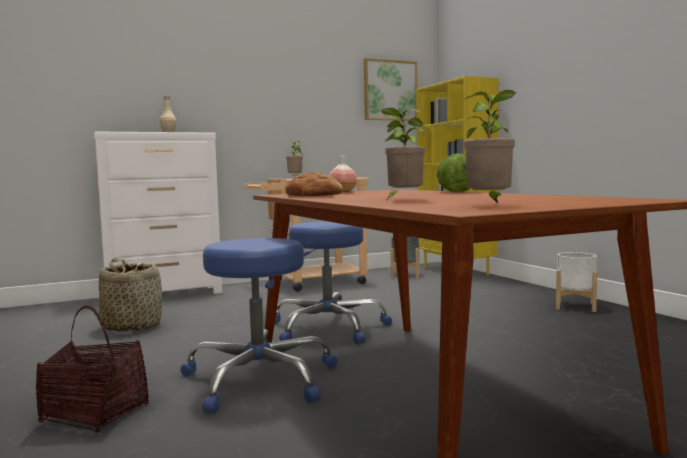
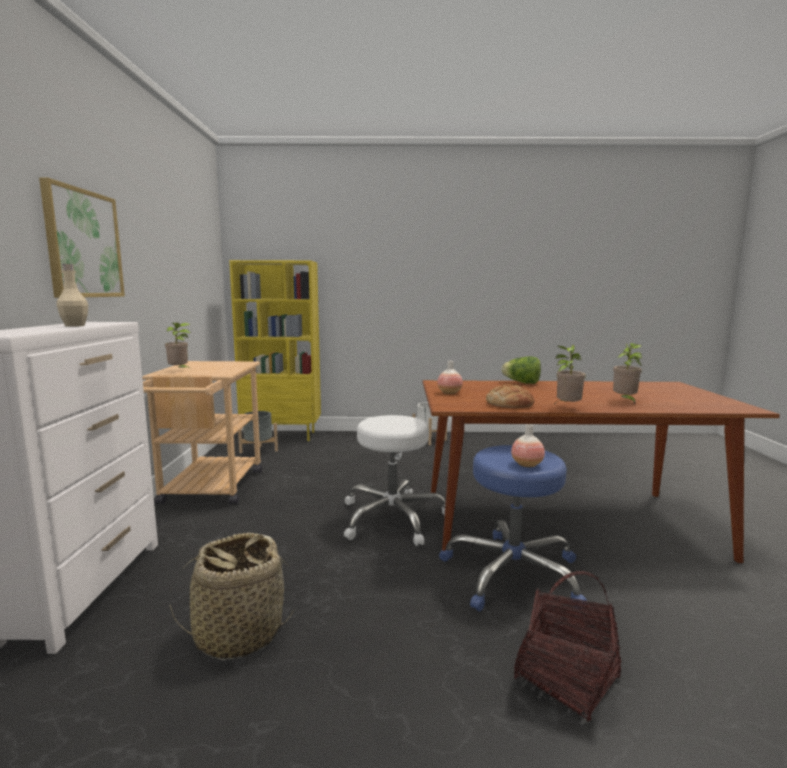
camera: 65 degrees left, 5 degrees up
(229, 244) = (527, 465): none -> vase
(328, 328) = (393, 518): blue stool -> white stool
(390, 90) = (201, 258): picture -> picture (83, 244)
(490, 205) = (700, 400): potted plant -> potted plant (567, 408)

